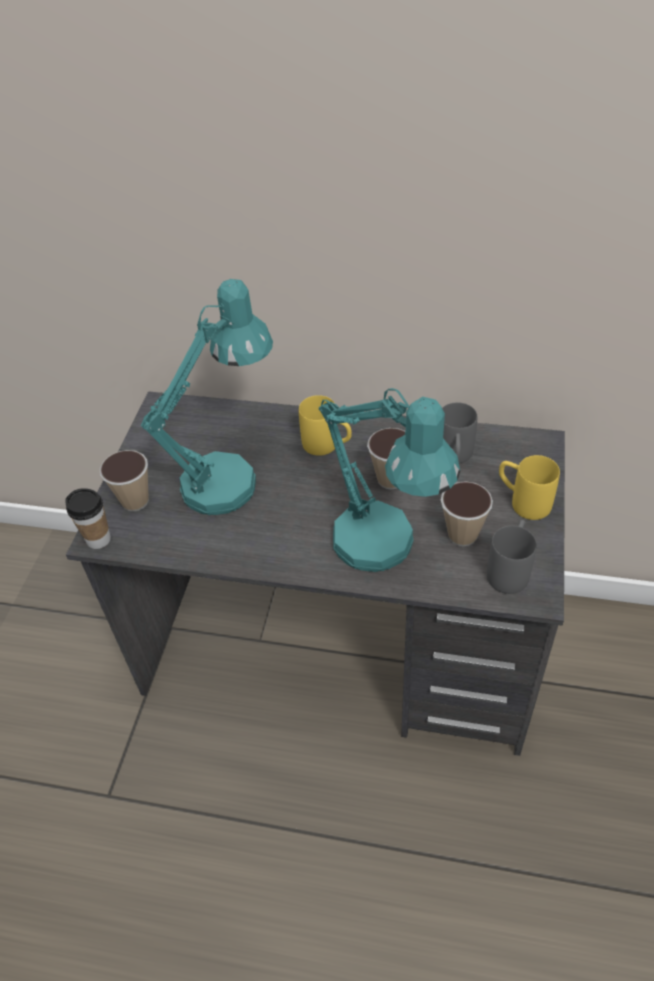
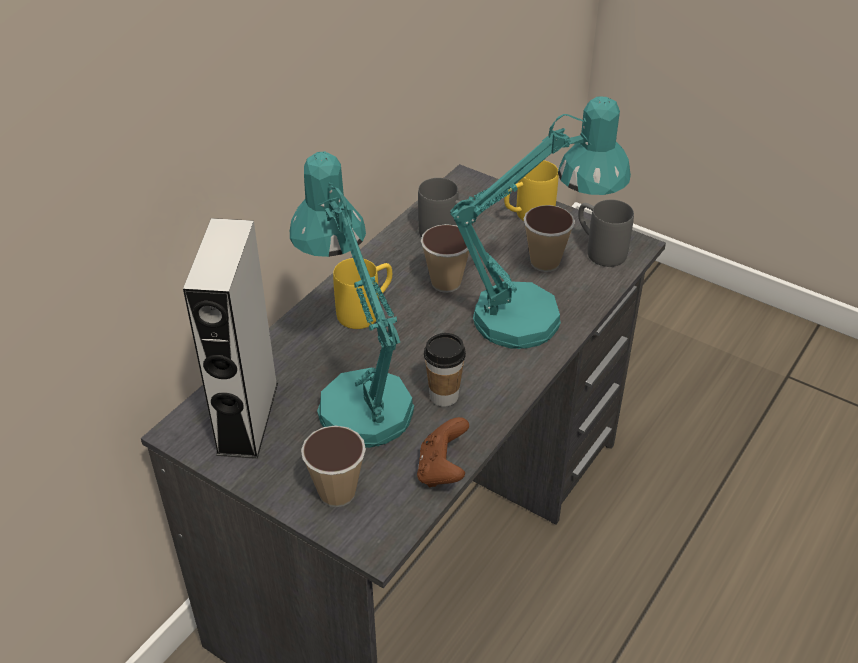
camera: 70 degrees left, 5 degrees down
(98, 539) = (379, 542): cup -> cup (444, 396)
(178, 550) = (442, 470): none -> brown game controller
(185, 430) = (247, 418): none -> grey speaker

